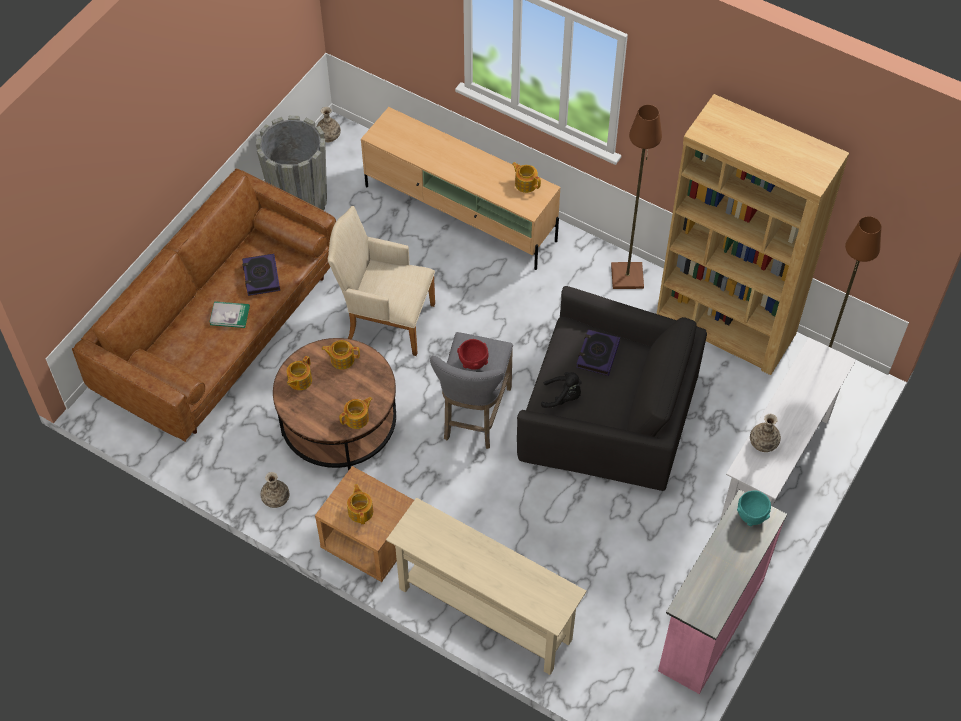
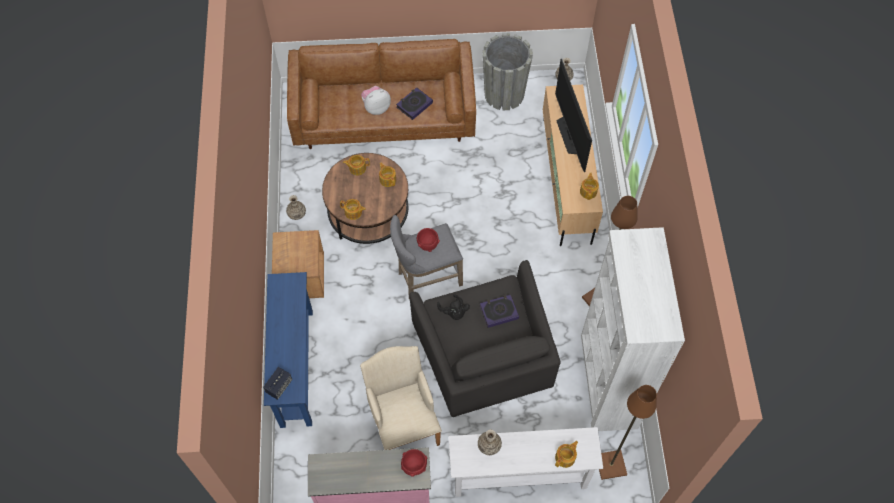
camera: 55 degrees right, 5 degrees up
(229, 315) = (376, 107): book -> plush toy
(361, 511) = (291, 253): teapot -> teapot (565, 457)
(385, 320) = (457, 190): beige armchair -> beige armchair (403, 422)
(443, 156) = (570, 135): none -> television
(484, 614) = (296, 367): beige console table -> blue console table
(546, 606) = (279, 386): none -> speaker
(725, 326) = (607, 381): brown bookcase -> white bookcase
(752, 515) = (414, 466): turquoise bowl -> red bowl

